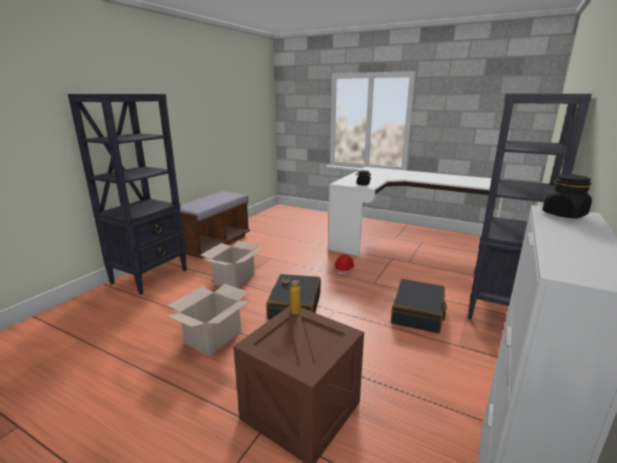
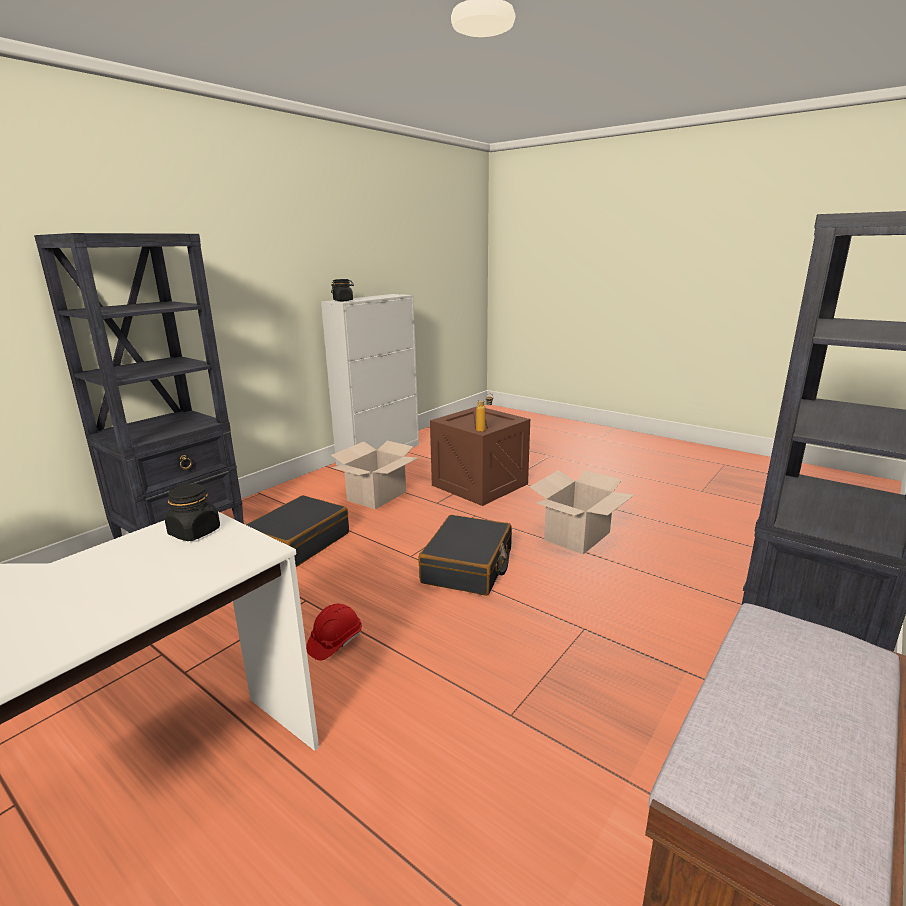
camera: 170 degrees left, 0 degrees up
(234, 279) = (588, 636): cardboard box -> cardboard box (376, 496)

